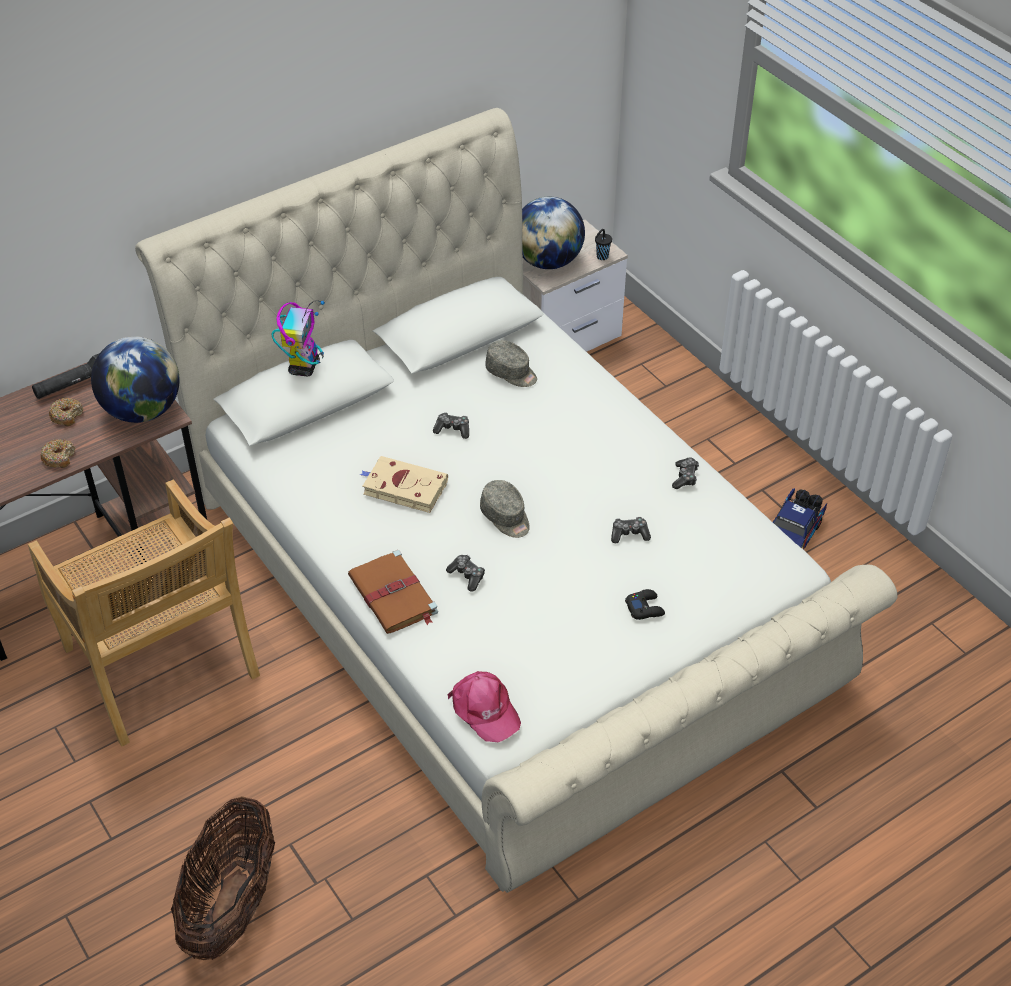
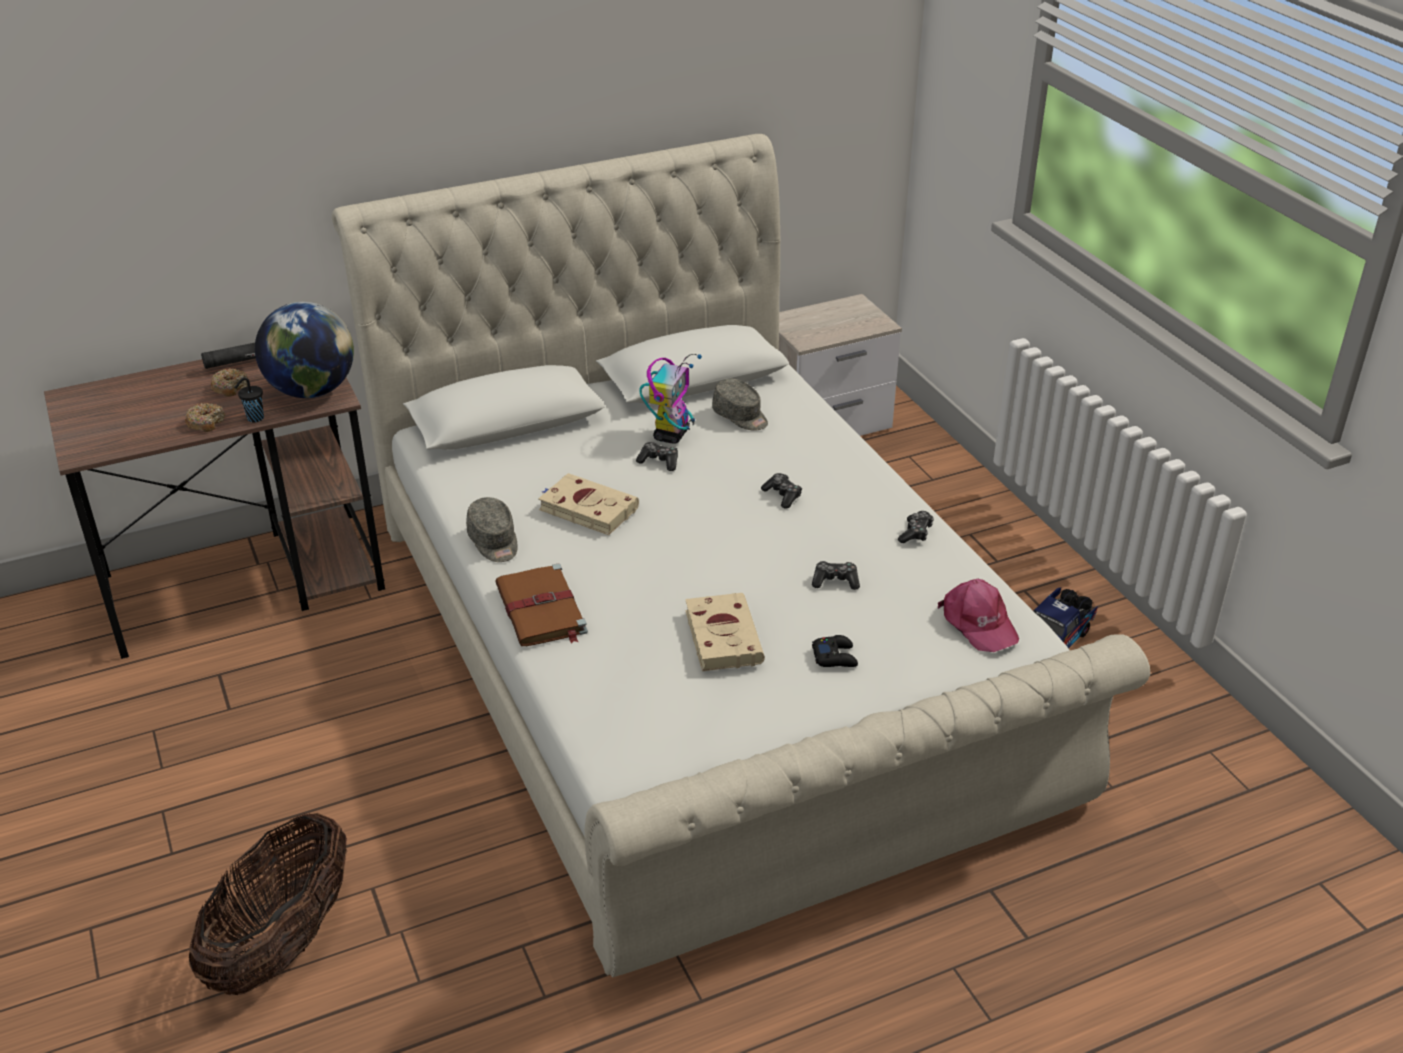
camera: 10 degrees right, 10 degrees down
(162, 665) = (291, 684): beige chair -> none
(304, 366) = (506, 378): toy robot -> toy robot (671, 434)
(467, 576) = (632, 600): game controller -> game controller (782, 495)
(484, 710) = (611, 737): pink cap -> pink cap (978, 623)
(506, 517) = (694, 548): grey cap -> grey cap (494, 542)
(548, 261) = (811, 326): globe -> none
(550, 601) = (722, 635): none -> beige book
(601, 257) = (872, 327): black cup -> black cup (254, 418)

